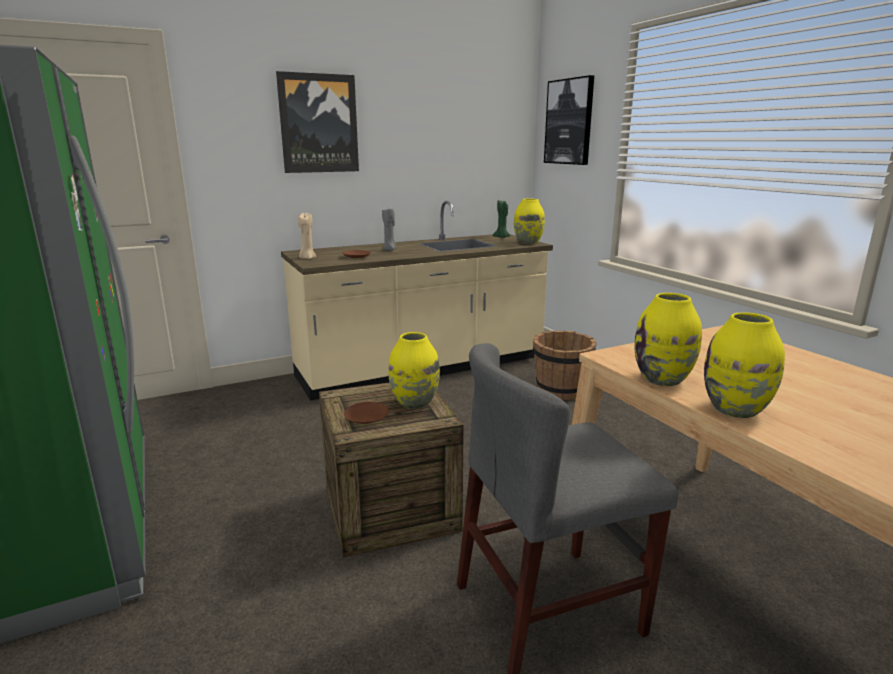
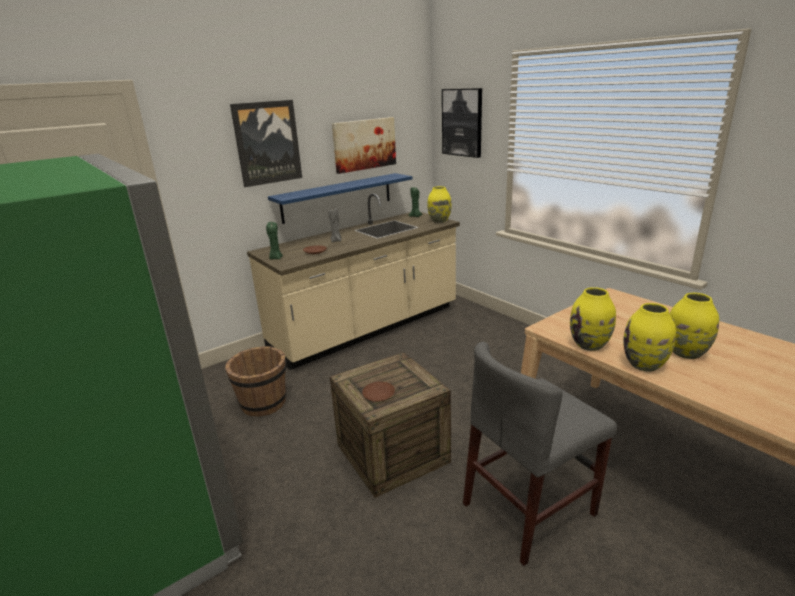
camera: 10 degrees left, 5 degrees up
(307, 258) = (276, 258): beige candle -> green candle
(403, 202) = (337, 197): none -> blue shelf
(414, 403) = (406, 376): yellow vase -> yellow vase (686, 353)
(443, 141) = (364, 144): none -> picture
(561, 391) = (478, 334): brown bucket -> brown bucket (263, 403)

